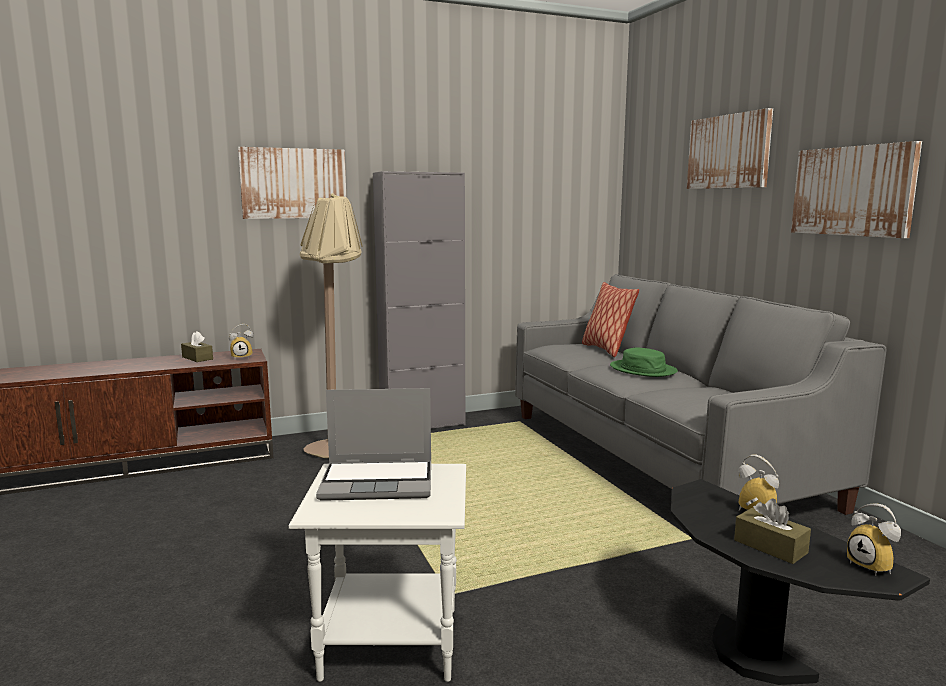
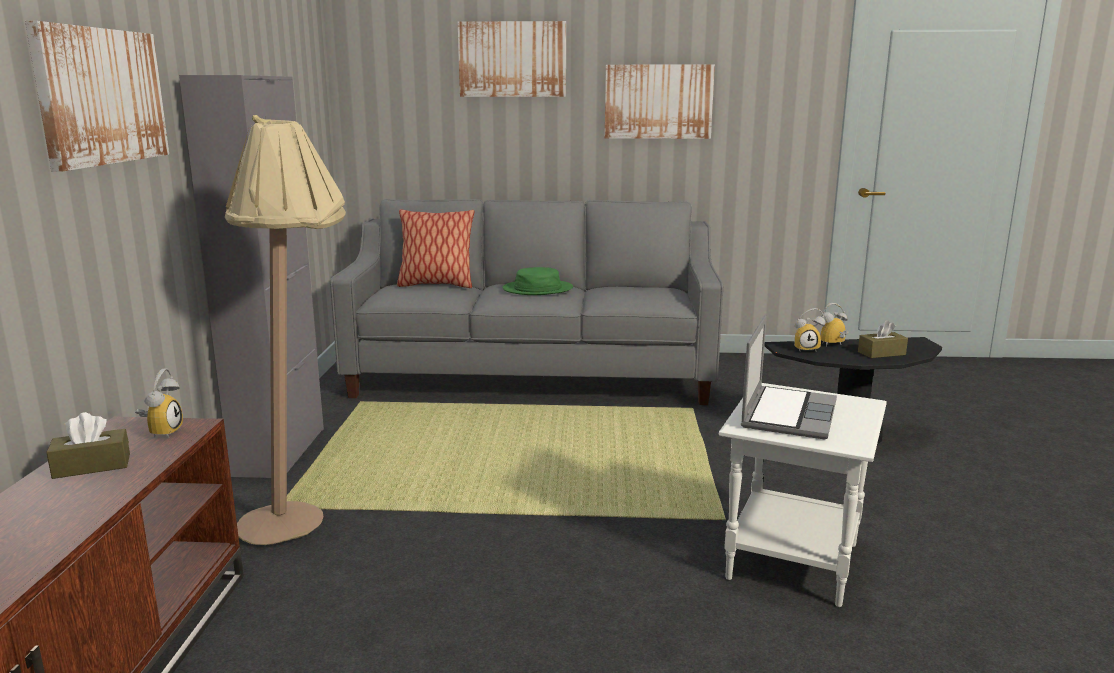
camera: 65 degrees left, 5 degrees up
(874, 566) = (911, 342): alarm clock -> alarm clock (806, 349)

